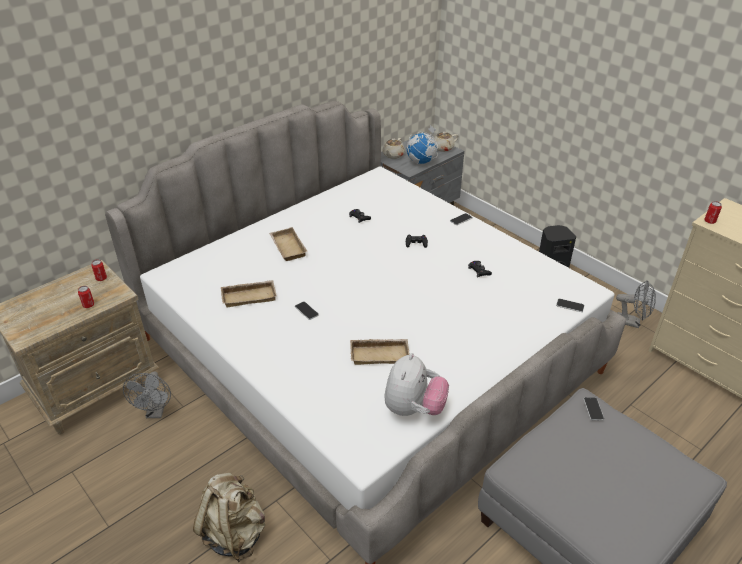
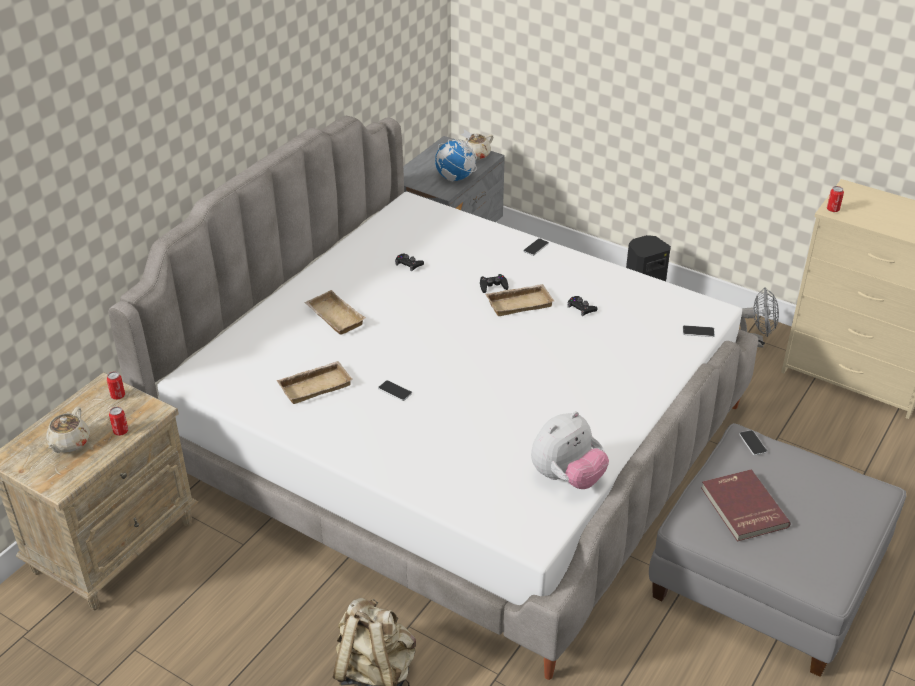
camera: 15 degrees left, 0 degrees up
(156, 412) = (210, 558): grey fan -> none
(380, 354) = (504, 425): beige tray -> beige tray (519, 303)
(393, 155) = (415, 174): beige teapot -> beige teapot (69, 443)
(413, 409) = (567, 477): plush toy -> plush toy turned 45 degrees clockwise
(566, 466) = (742, 508): none -> red book

